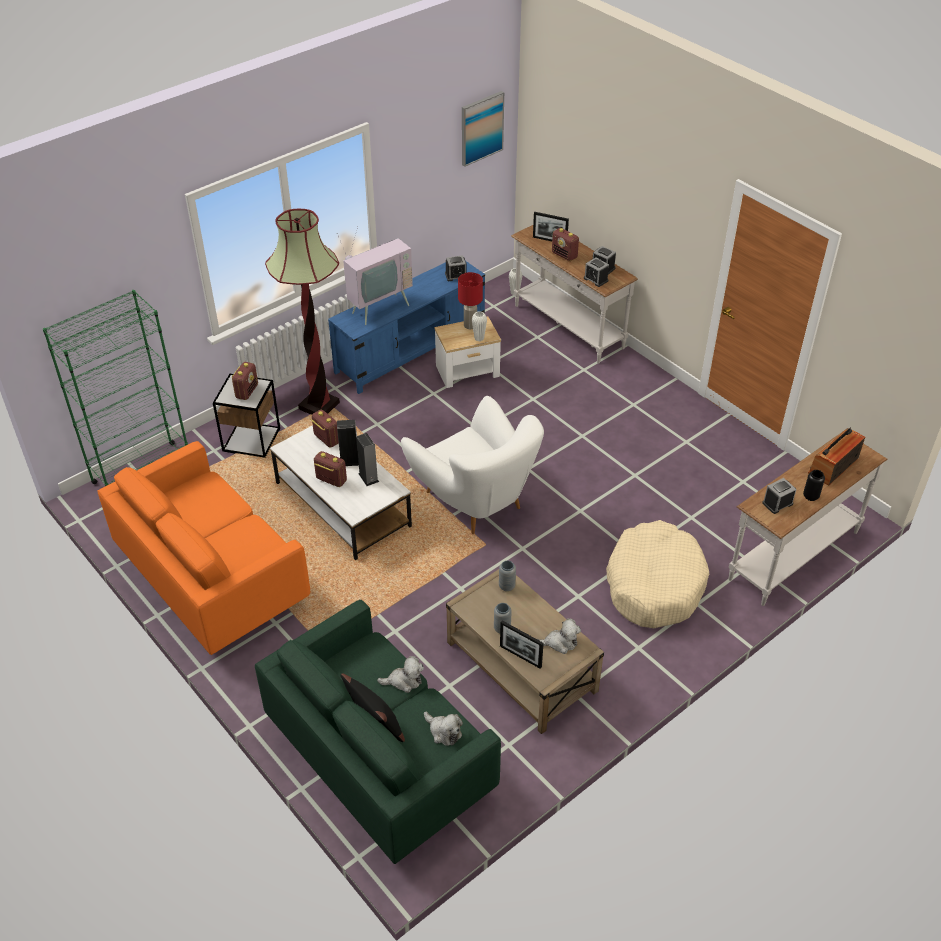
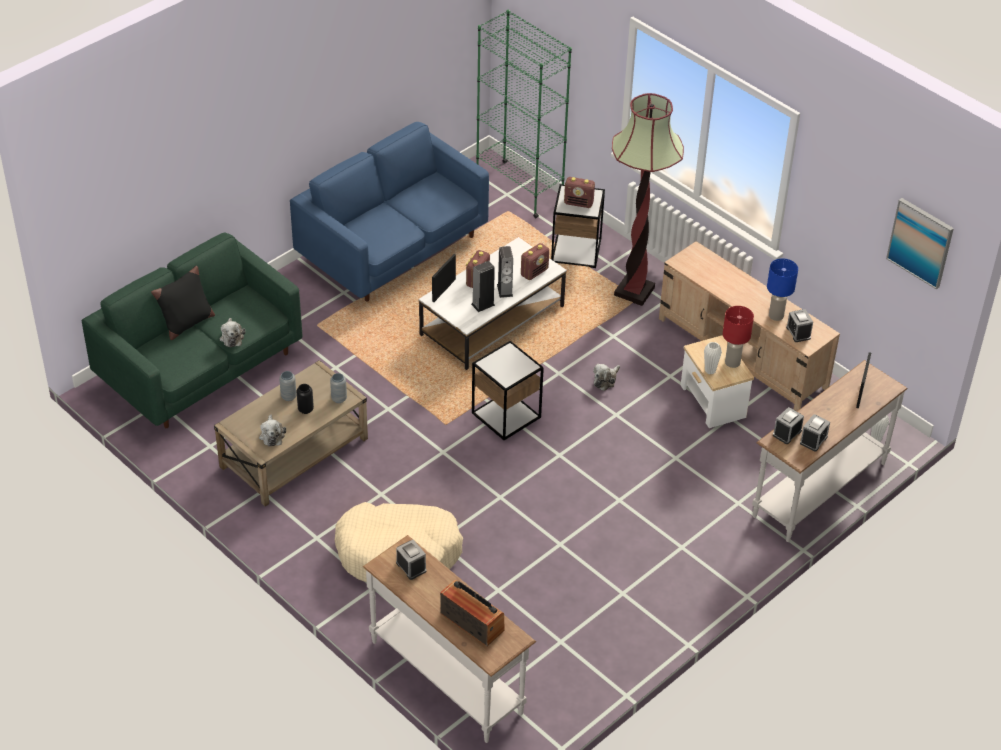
camera: 85 degrees right, 0 degrees up
(213, 578) = (393, 249): orange sofa -> blue sofa
(378, 307) = (724, 275): television -> none
(411, 349) = (742, 354): blue tv stand -> beige tv stand
(434, 285) = (775, 316): none -> blue table lamp
(443, 731) = (179, 363): plush toy -> plush toy (605, 380)
(475, 501) = (506, 415): white armchair -> side table
(520, 656) = (257, 409): picture frame -> picture frame (444, 290)
(564, 255) = (831, 406): radio -> none
(810, 496) = (423, 596): black vase -> black vase (305, 409)

